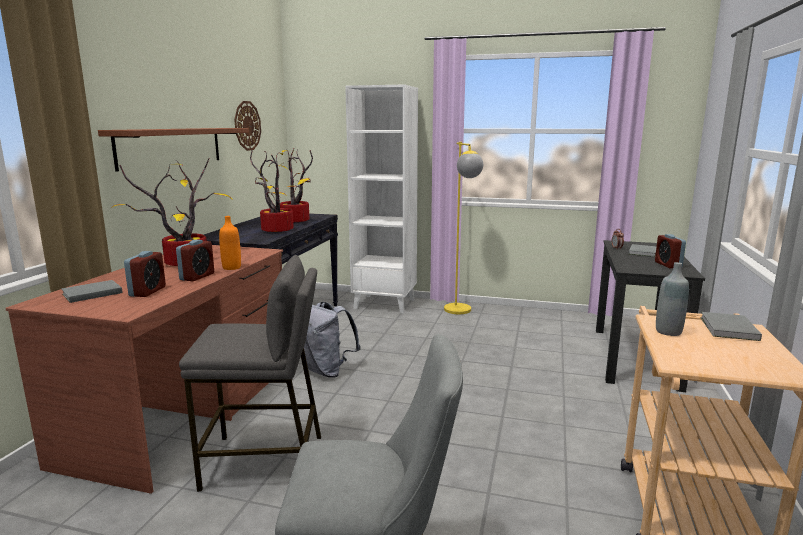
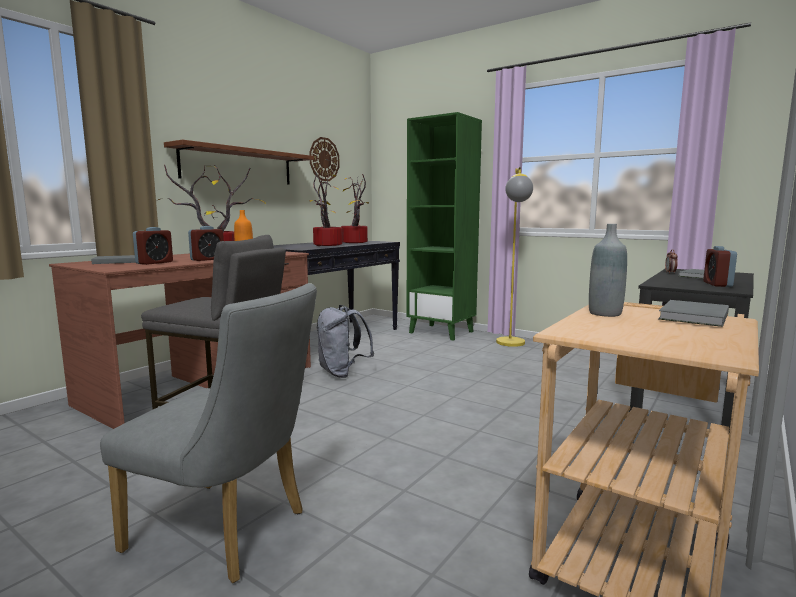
camera: 20 degrees right, 5 degrees down
(385, 304) = (442, 332): white bookcase -> green bookcase

